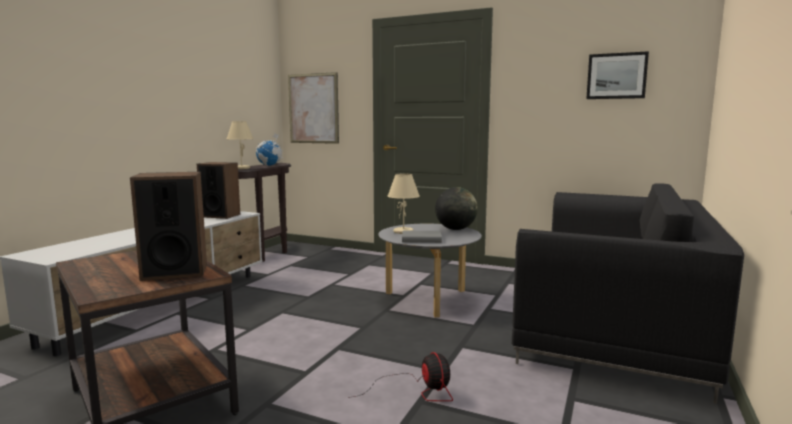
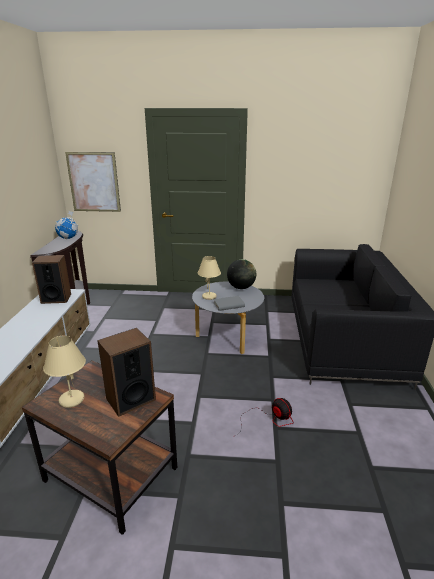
camera: 20 degrees left, 15 degrees up
(241, 168) = (52, 248): beige table lamp -> beige table lamp (71, 399)
(616, 76) = (334, 166): picture -> none

